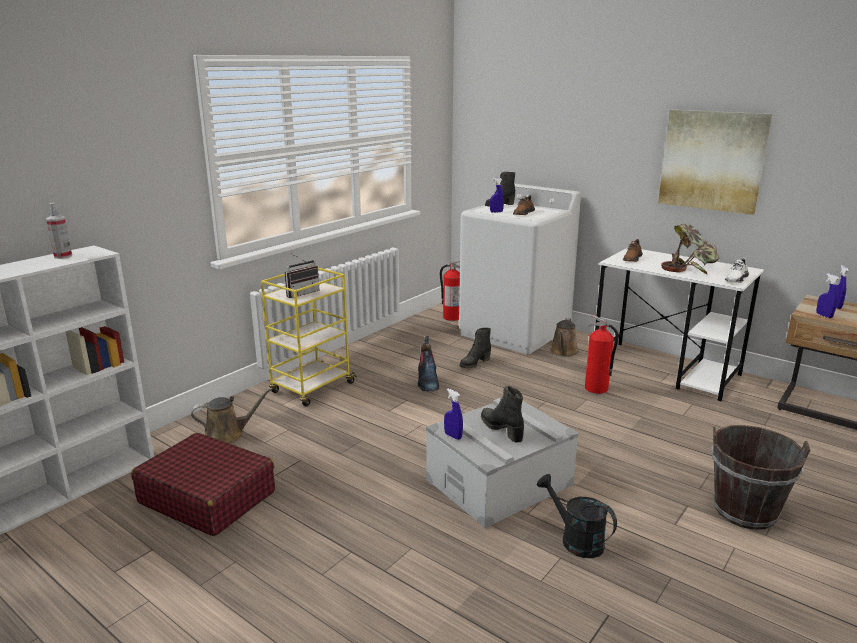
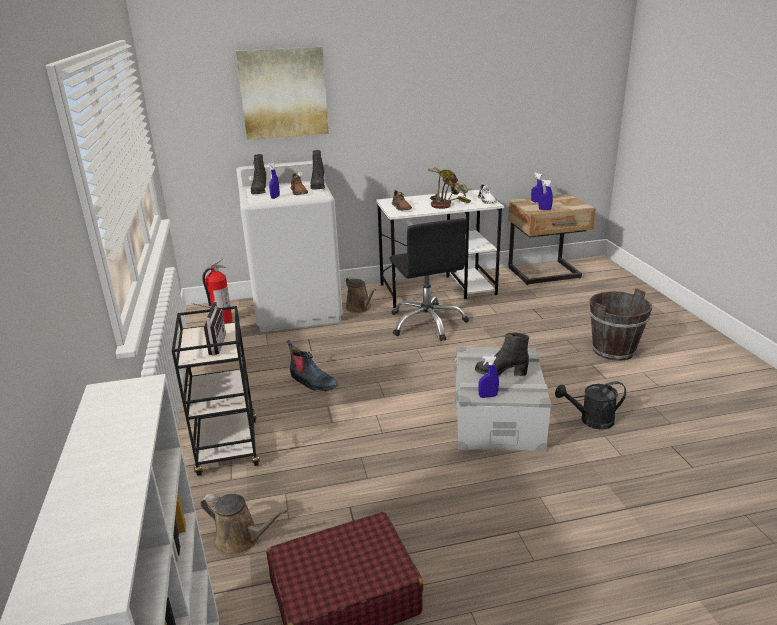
camera: 50 degrees left, 5 degrees up
(63, 256) = (106, 414): spray bottle -> none
(228, 435) = (241, 539): brown watering can -> brown watering can turned 90 degrees clockwise
(312, 388) = (228, 448): yellow cart -> black cart
(474, 363) = (318, 349): black boot -> black boot (318, 186)
(596, 389) = (427, 323): fire extinguisher -> black office chair
(712, 160) = (429, 112): picture -> picture (283, 93)

